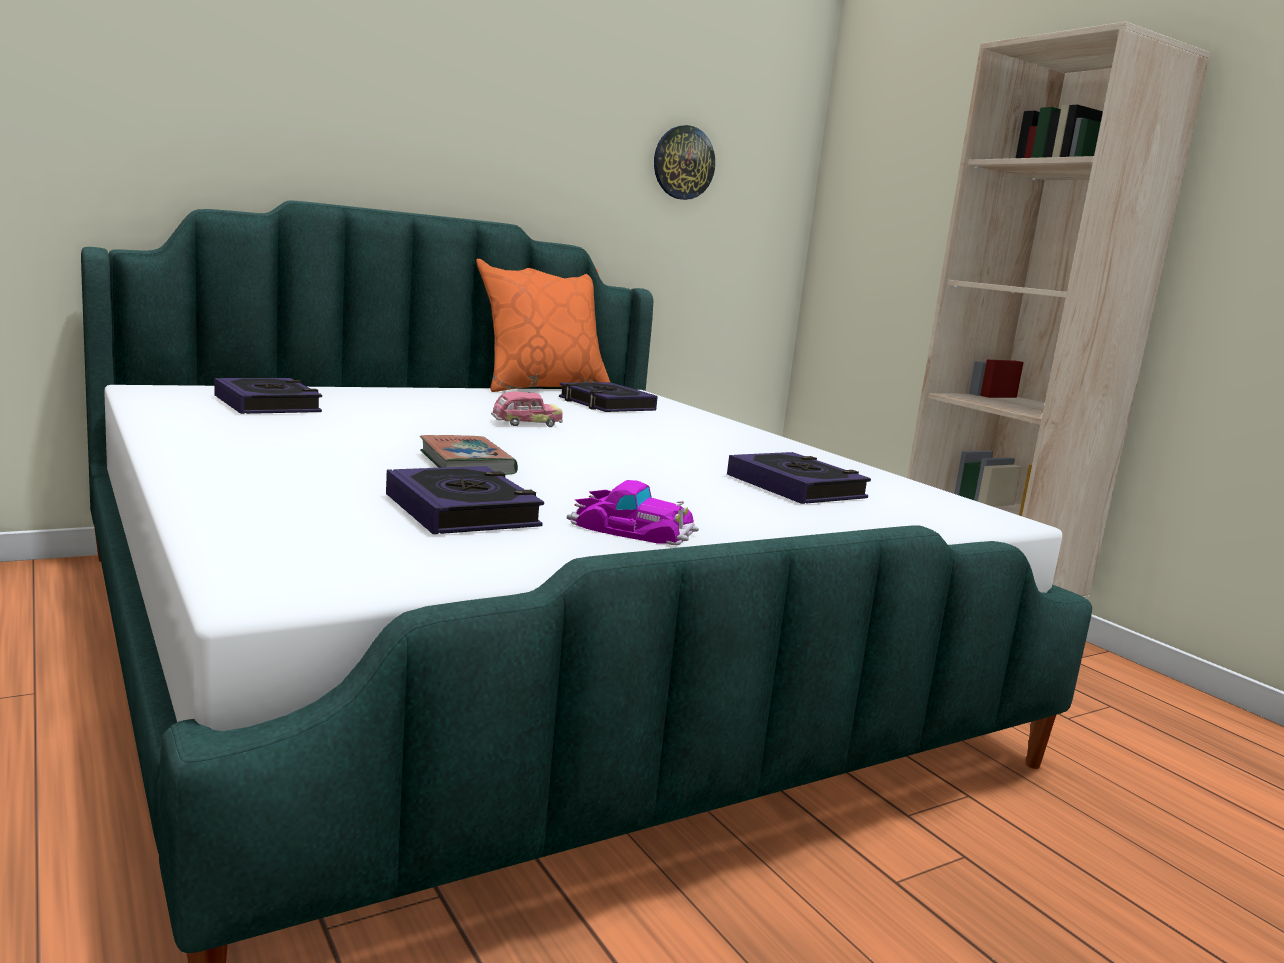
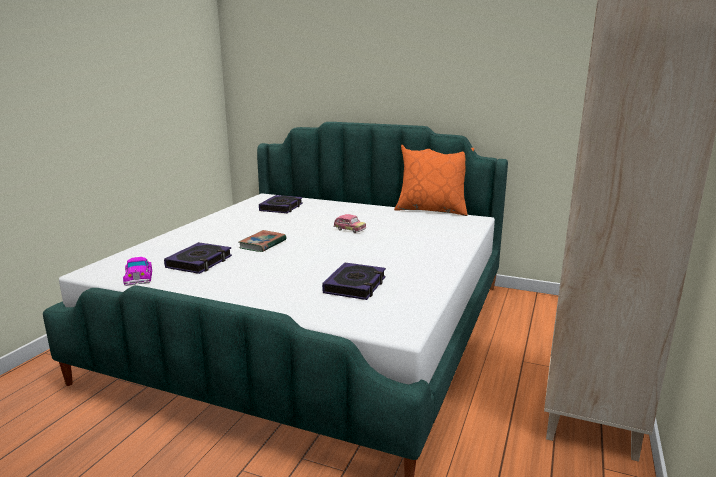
camera: 55 degrees right, 5 degrees up
(606, 404) = (431, 224): book -> none
(632, 529) = (223, 283): toy car -> toy car (138, 276)
(683, 162) = (542, 82): wall clock -> none

